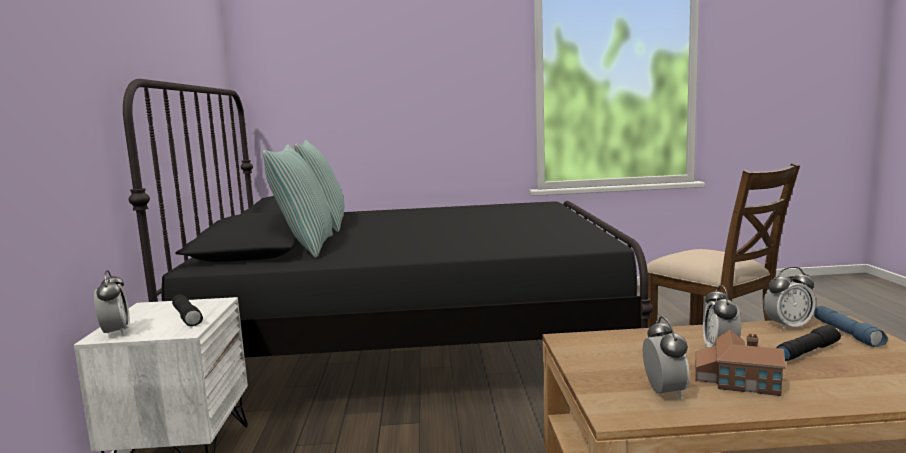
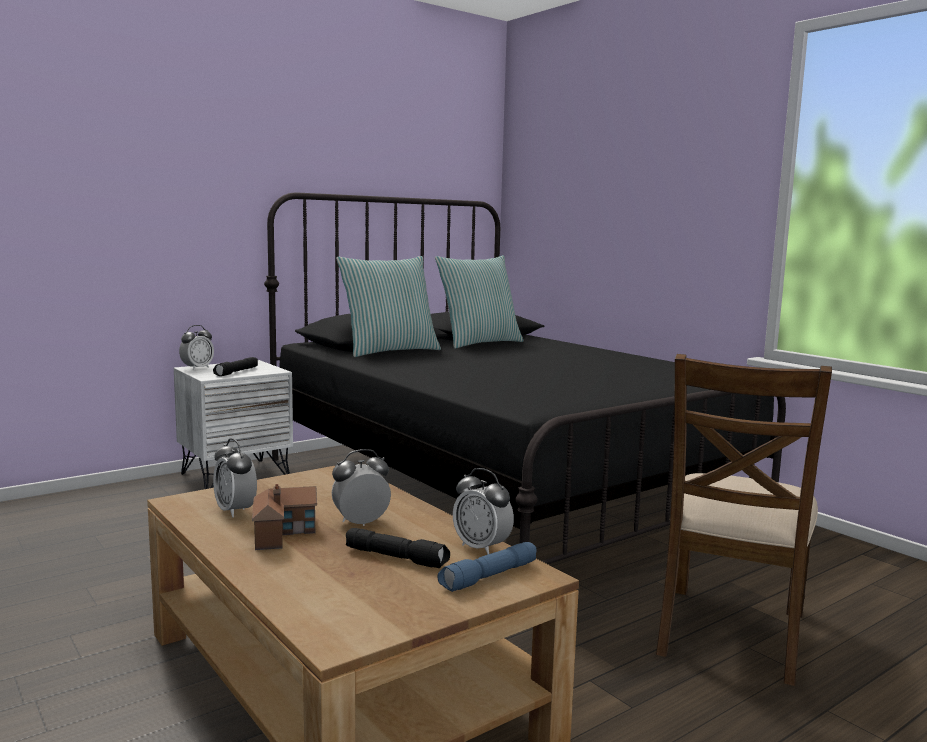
camera: 55 degrees right, 0 degrees up
(664, 392) = (235, 511): alarm clock -> alarm clock turned 90 degrees clockwise

